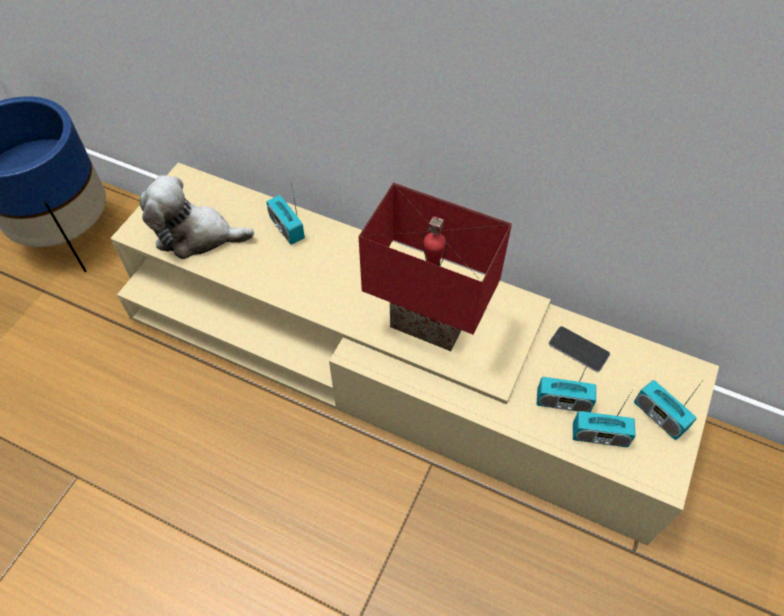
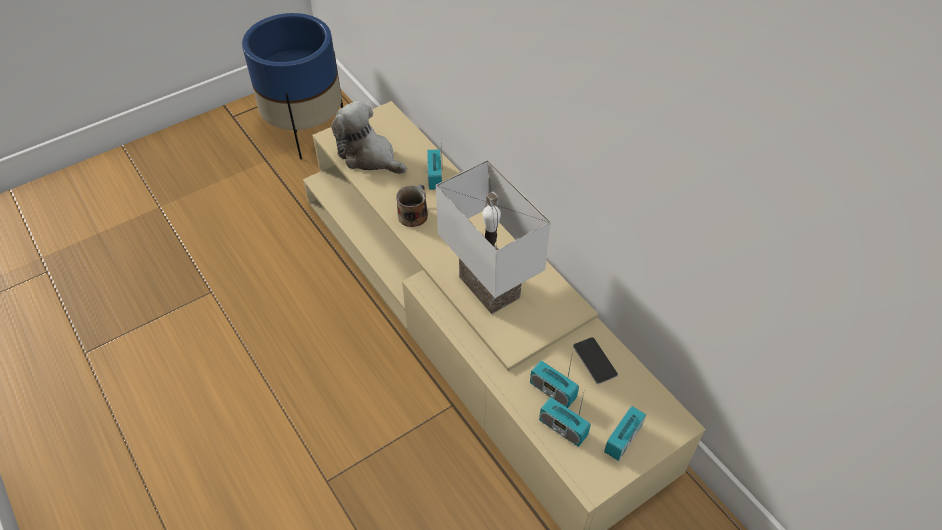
camera: 30 degrees right, 5 degrees down
(292, 280) = (413, 214): none -> mug
(425, 325) = (486, 288): red table lamp -> white table lamp
(659, 416) = (622, 439): radio -> radio turned 45 degrees clockwise

